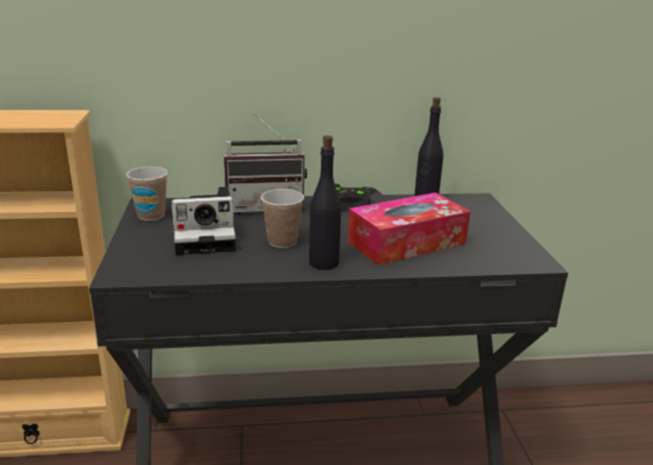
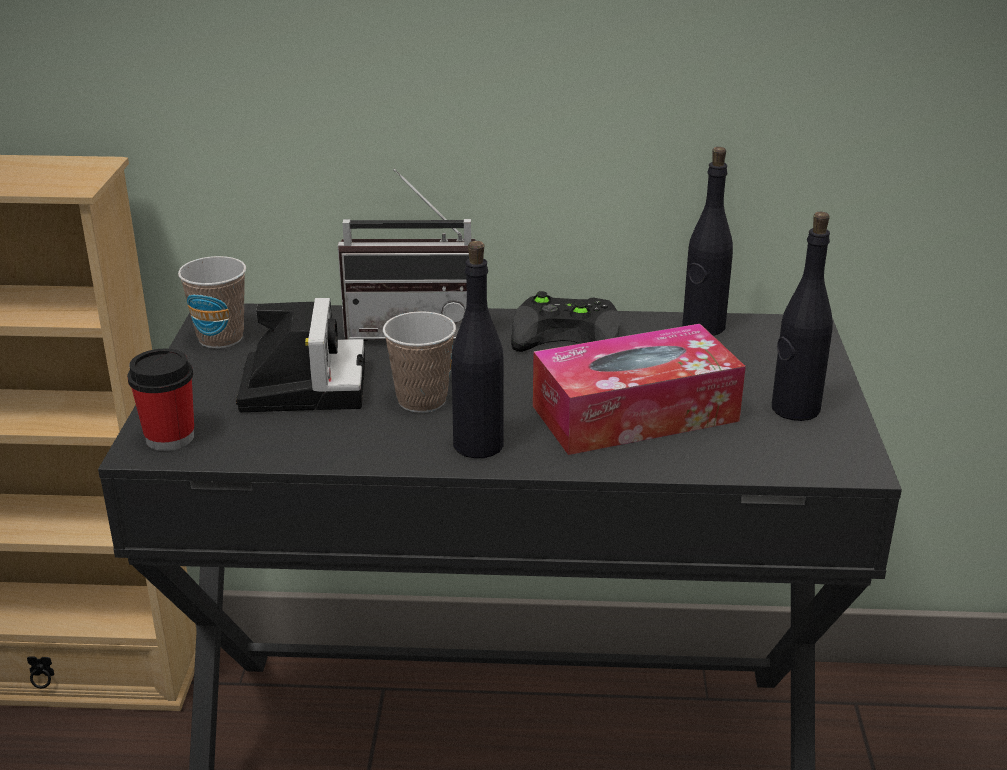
camera: 10 degrees right, 5 degrees up
(132, 268) = (170, 438): none -> cup
(207, 236) = (302, 384): camera -> camera turned 90 degrees counterclockwise
(492, 237) = (794, 409): none -> black bottle

